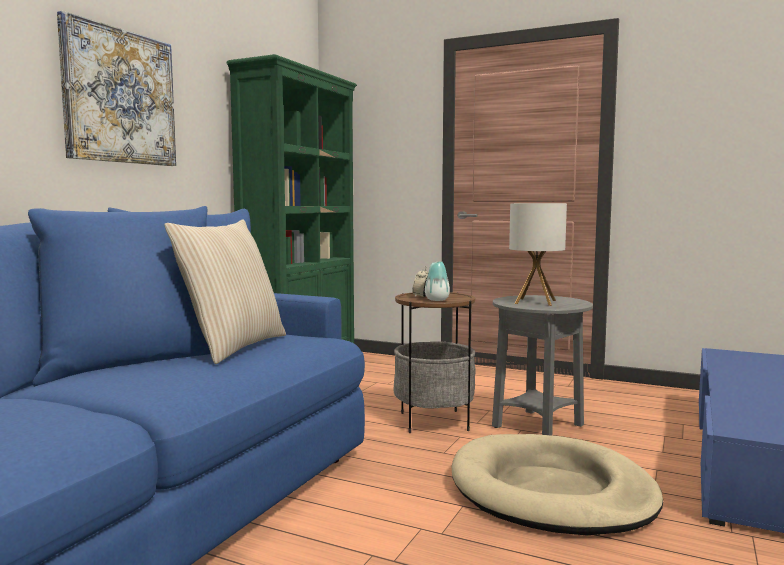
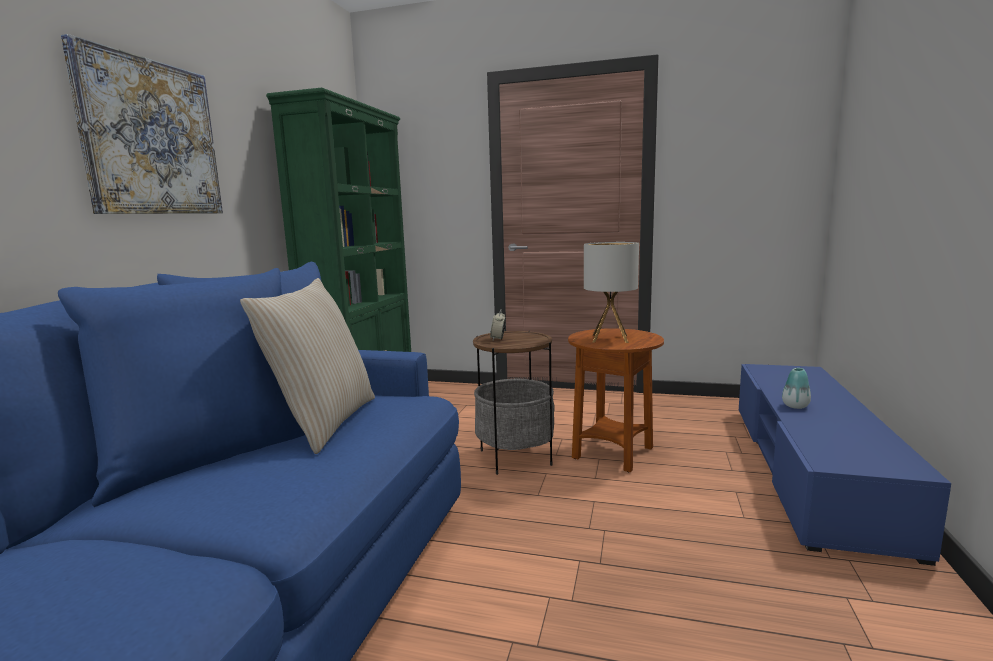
camera: 10 degrees left, 5 degrees up
(437, 300) = (517, 343): vase -> vase (795, 406)
(538, 427) = (613, 454): grey side table -> brown side table
(551, 491) = (655, 531): beige dog bed -> none

